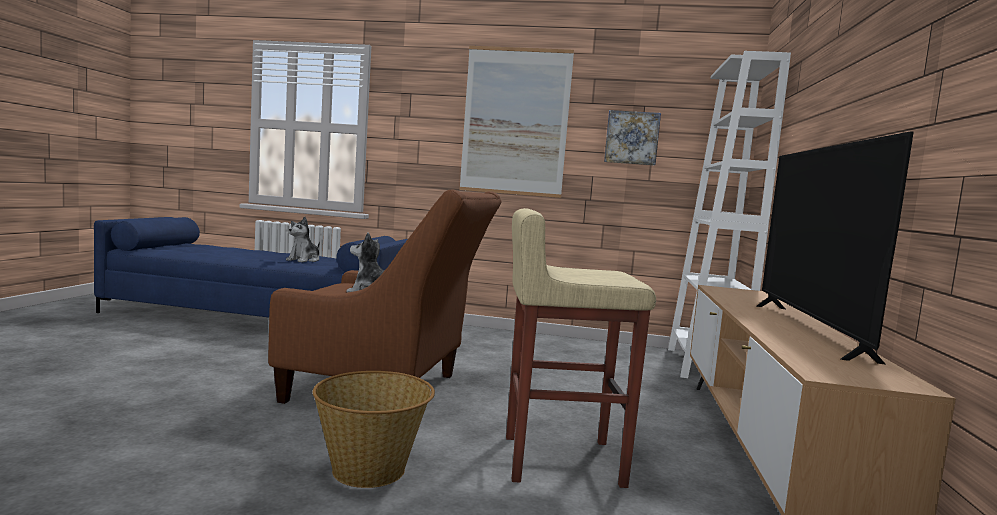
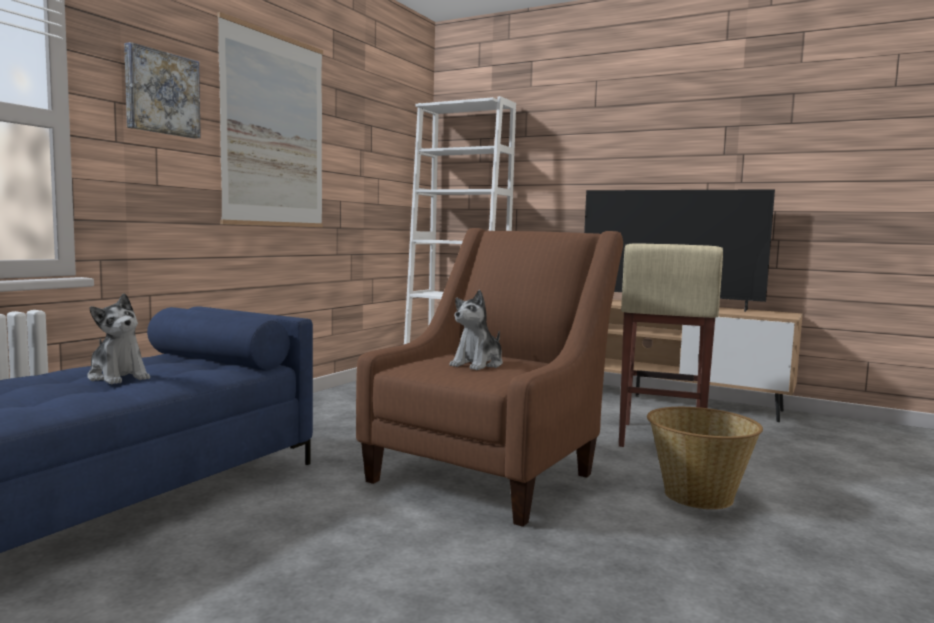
camera: 70 degrees left, 0 degrees up
(631, 138) = (367, 159): picture -> picture (161, 93)

